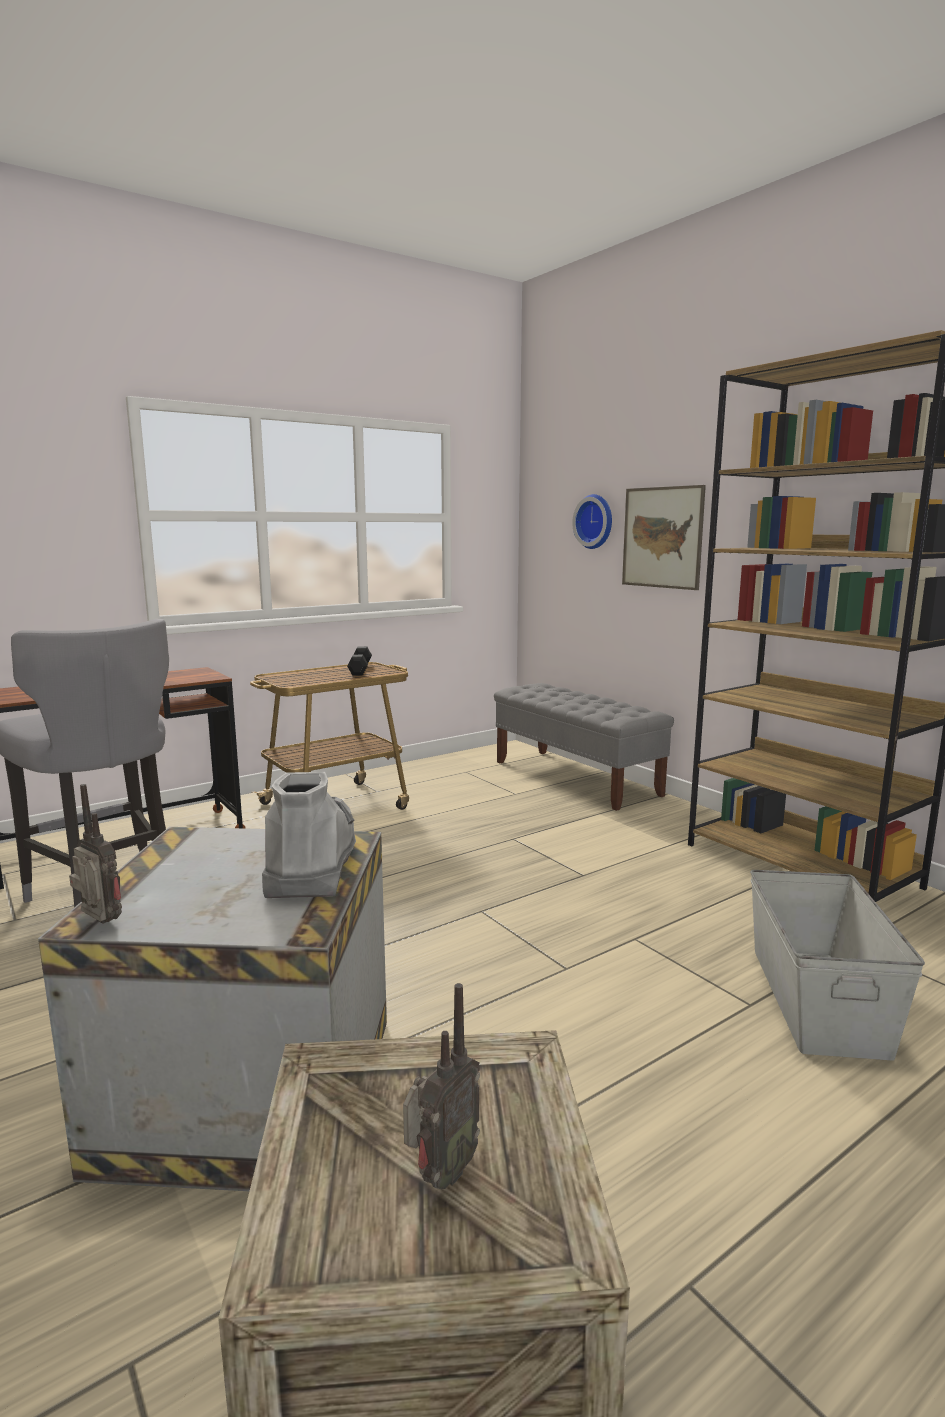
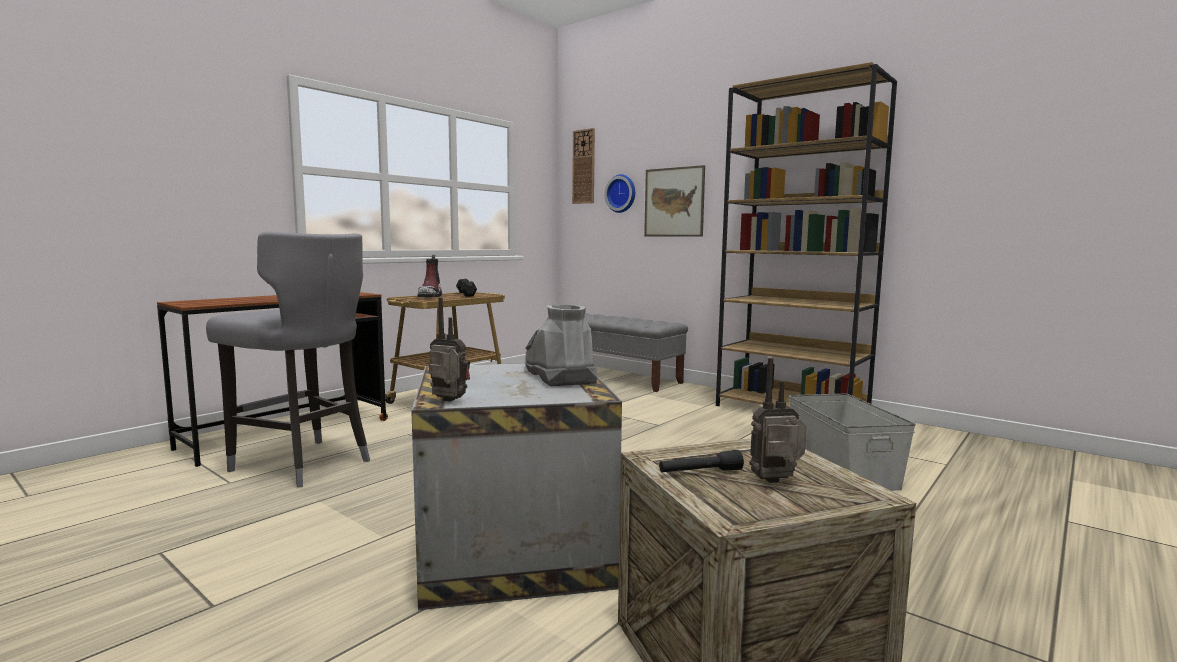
camera: 15 degrees left, 5 degrees down
(310, 673) = (430, 296): none -> boot
(348, 1121) = (700, 472): none -> black flashlight
(440, 1175) = (777, 483): radio -> radio turned 120 degrees counterclockwise
(550, 481) = (584, 166): none -> wall clock

